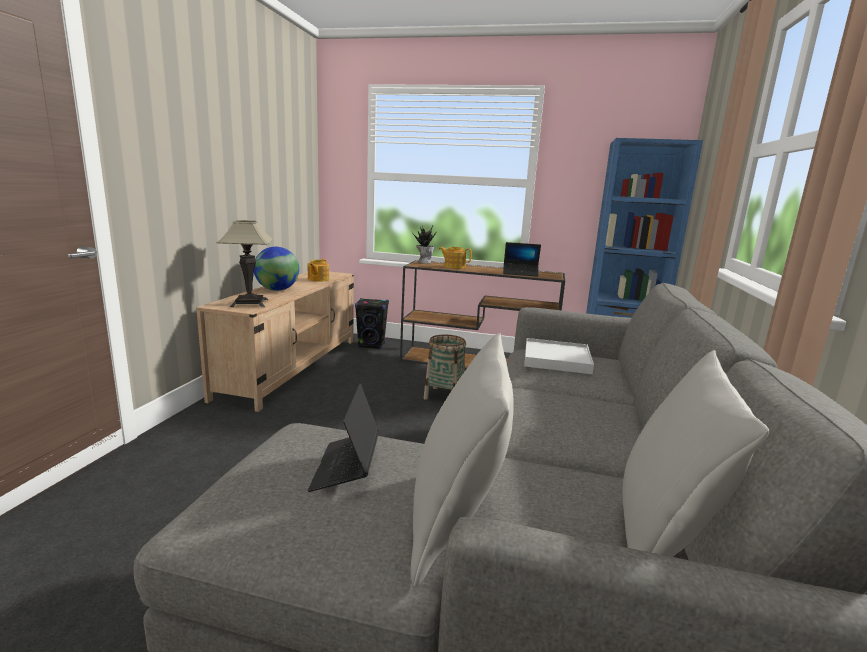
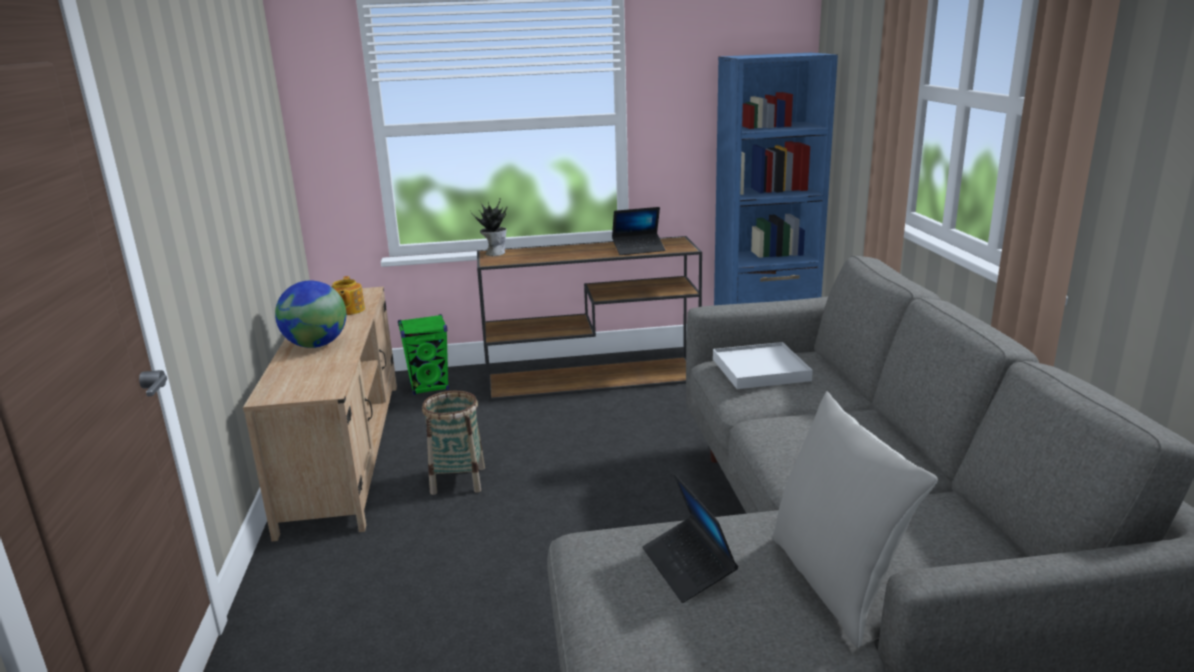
camera: 20 degrees left, 5 degrees up
(249, 303) = (311, 380): table lamp -> none
(372, 345) = (429, 386): black speaker -> green speaker
(444, 395) = (588, 438): basket -> basket (458, 480)
(454, 266) = (544, 254): teapot -> none
(662, 537) = (994, 540): grey pillow -> none

